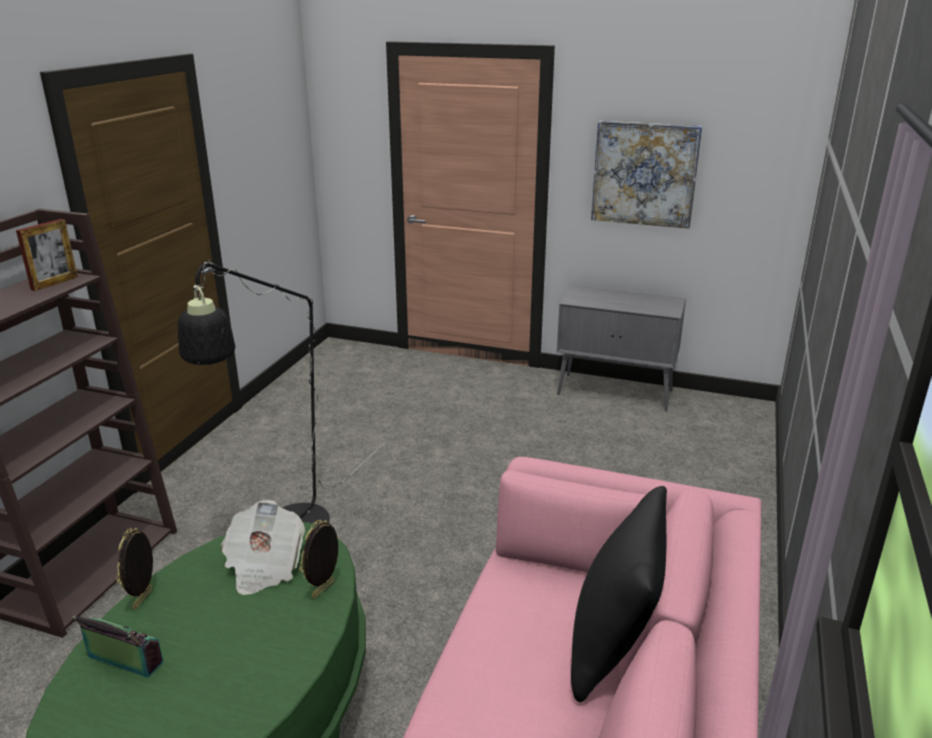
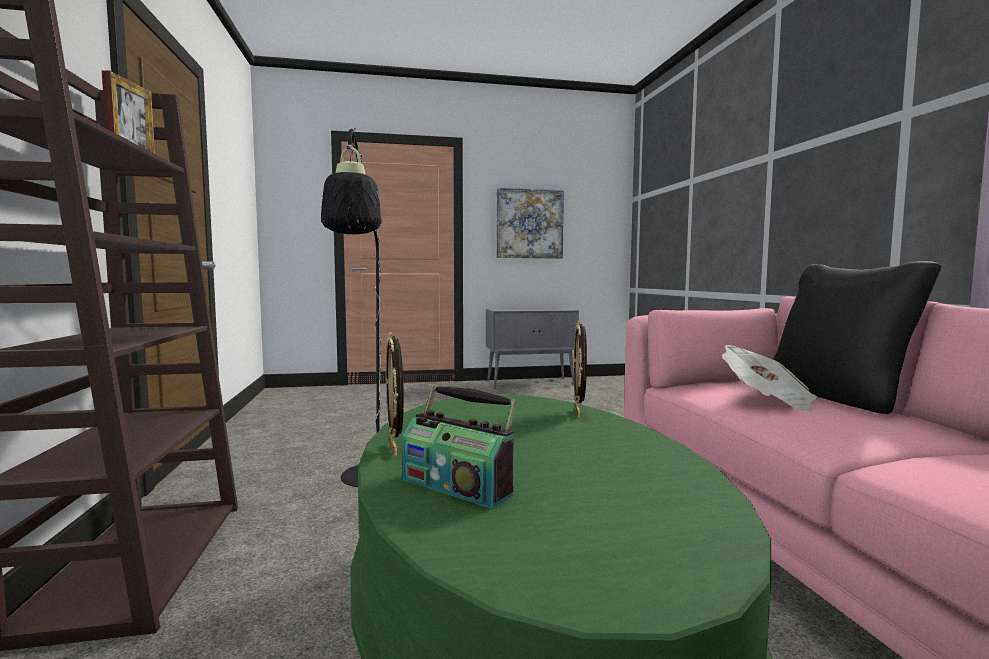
camera: 30 degrees left, 20 degrees down
(124, 661) = (458, 486): radio -> radio turned 135 degrees counterclockwise
(264, 566) = (491, 414): newspaper -> newspaper (768, 401)

